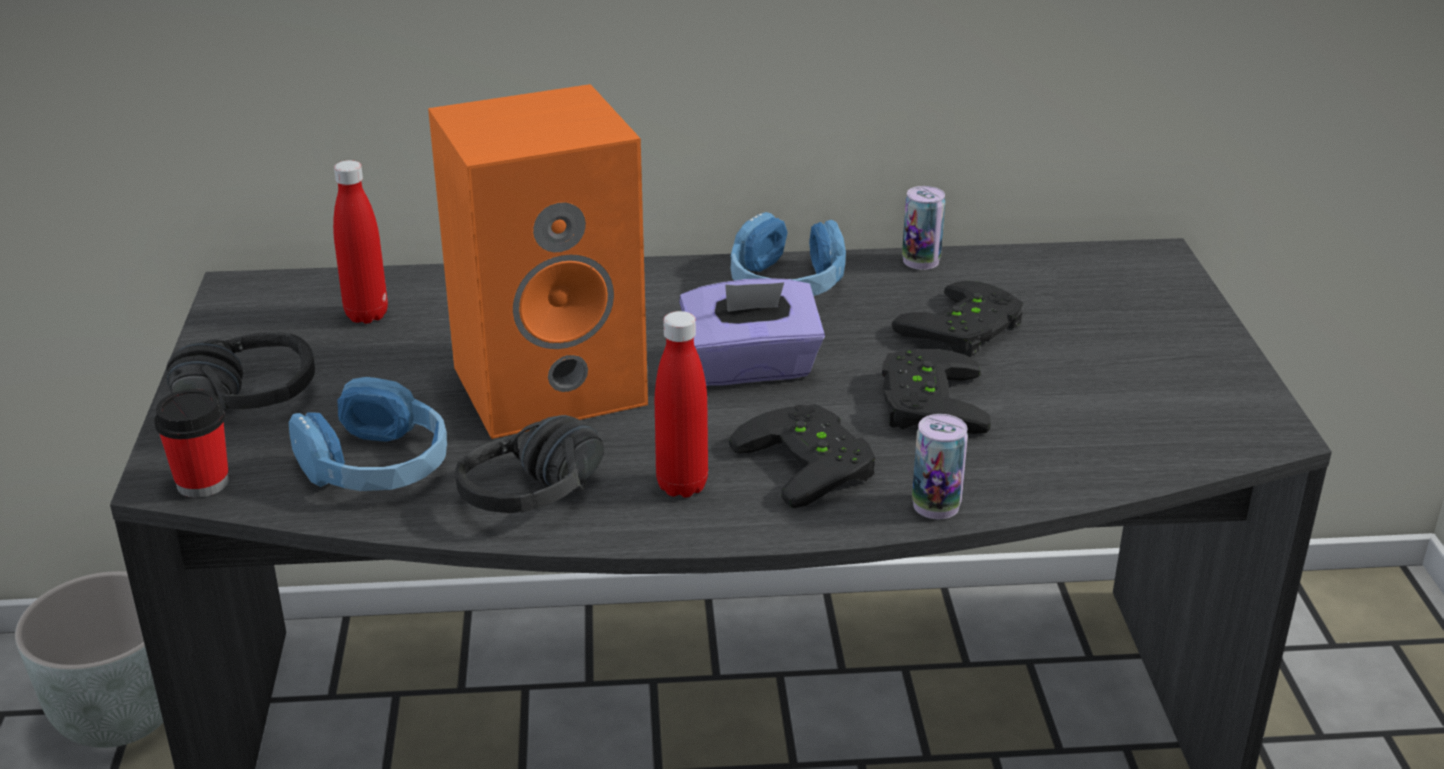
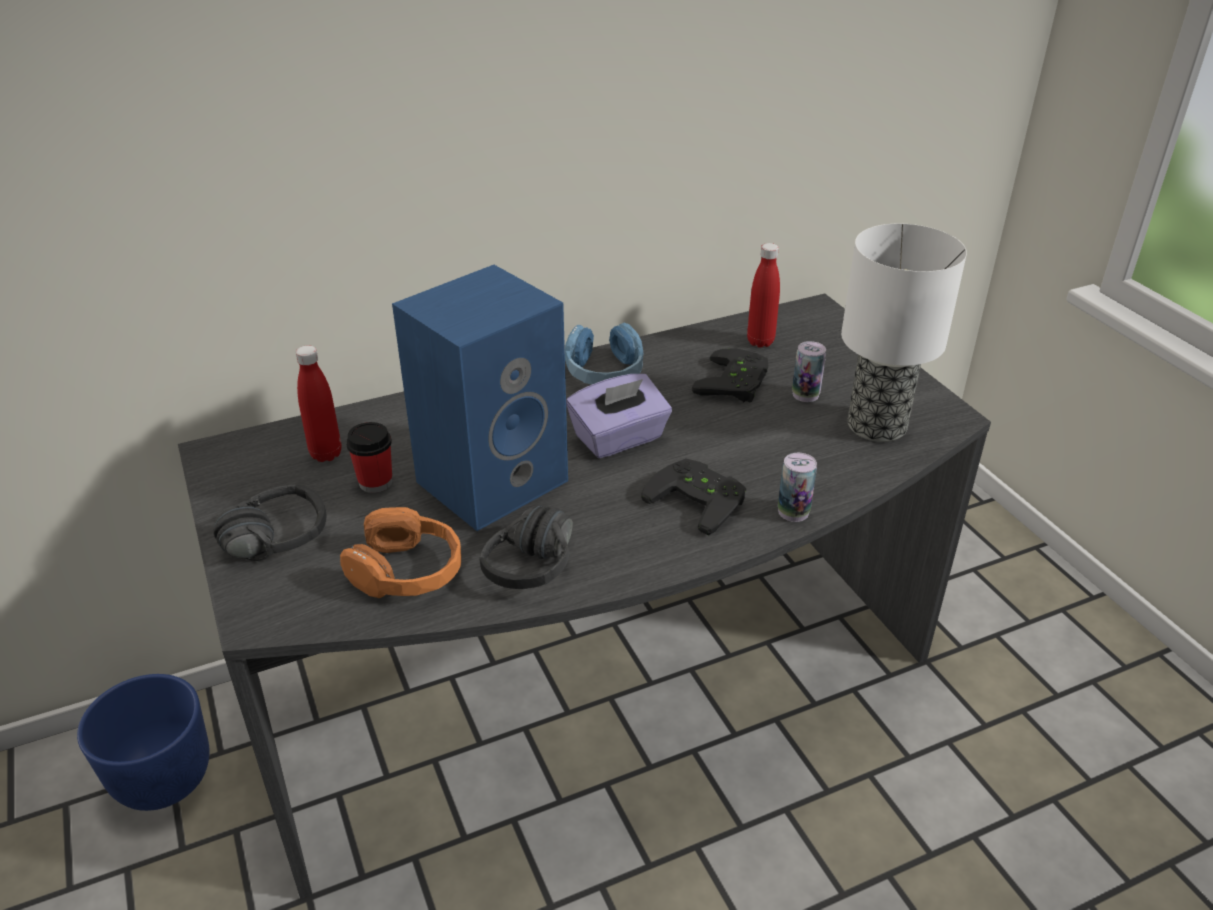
camera: 20 degrees left, 5 degrees up
(121, 716) = (164, 779): grey planter -> blue planter
(202, 482) = (285, 616): cup -> cup (375, 482)
(375, 466) = (407, 571): blue headphones -> orange headphones
(552, 383) = (493, 478): orange speaker -> blue speaker
(682, 485) = (627, 536): red bottle -> red bottle (760, 342)
(921, 261) = (679, 339): can -> can (805, 394)
(923, 401) = (741, 439): black game controller -> none
(1143, 423) = (878, 426): none -> table lamp

